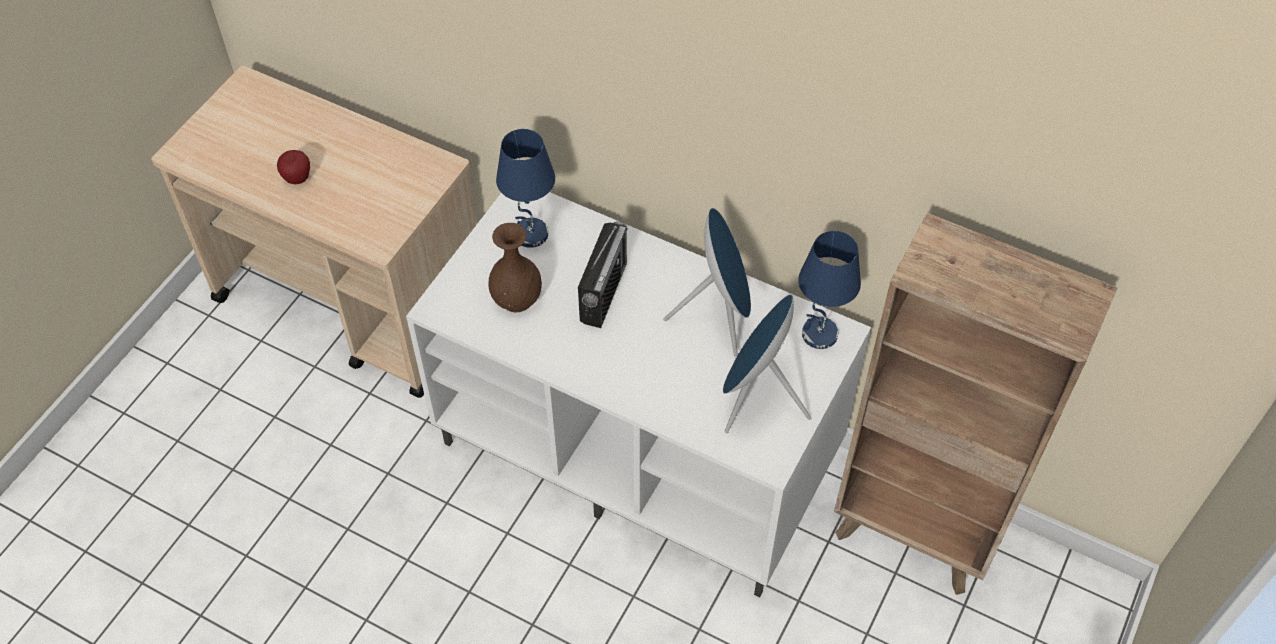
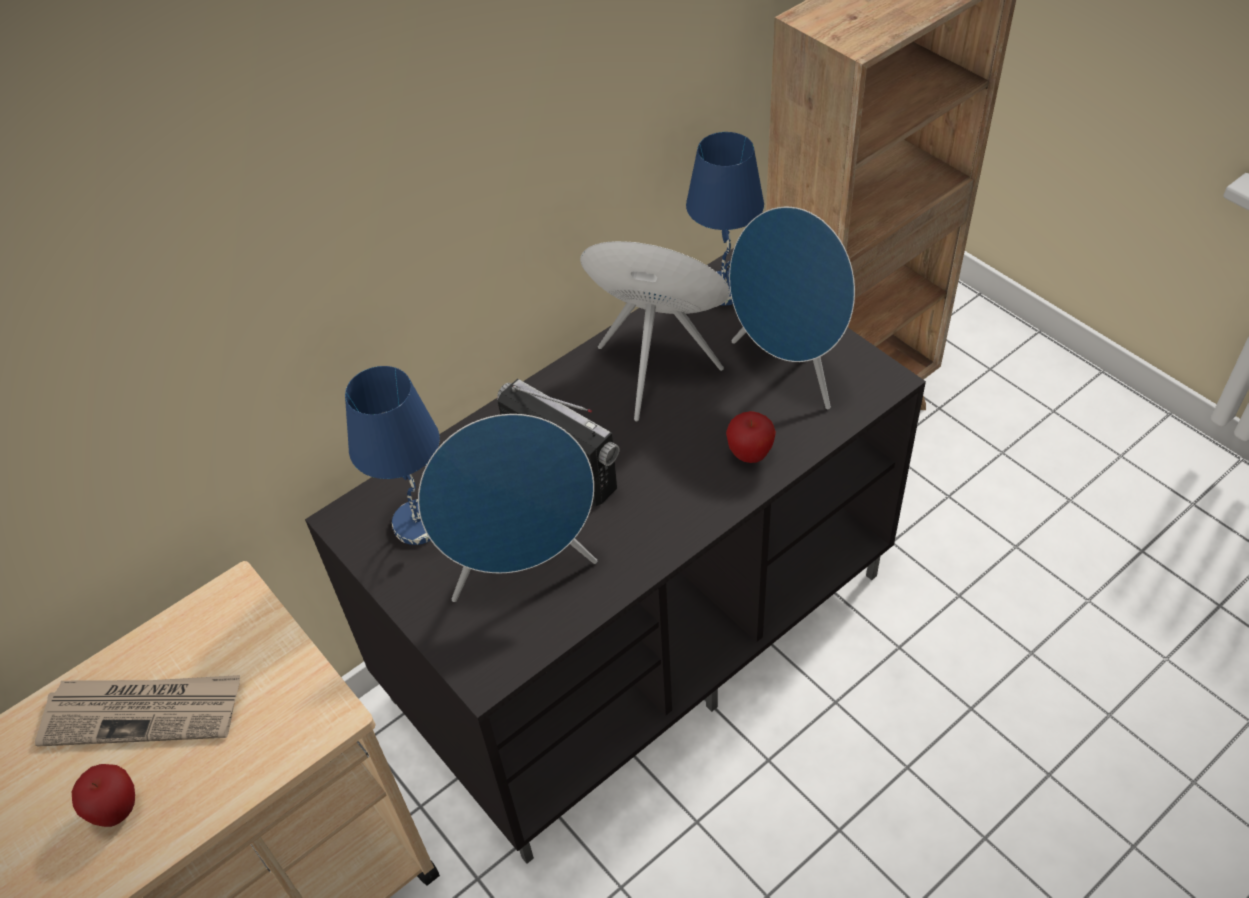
camera: 65 degrees left, 5 degrees down
(356, 162) = (144, 712): none -> newspaper
(517, 299) = (522, 568): brown vase -> blue speaker
(642, 450) = (640, 631): white tv stand -> black tv stand
(661, 396) = (750, 454): none -> apple

